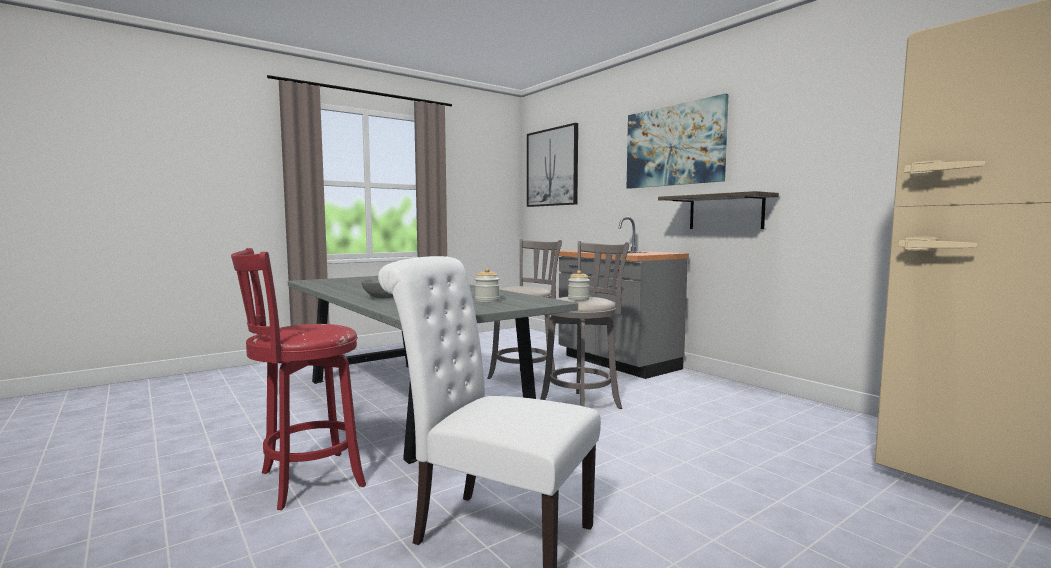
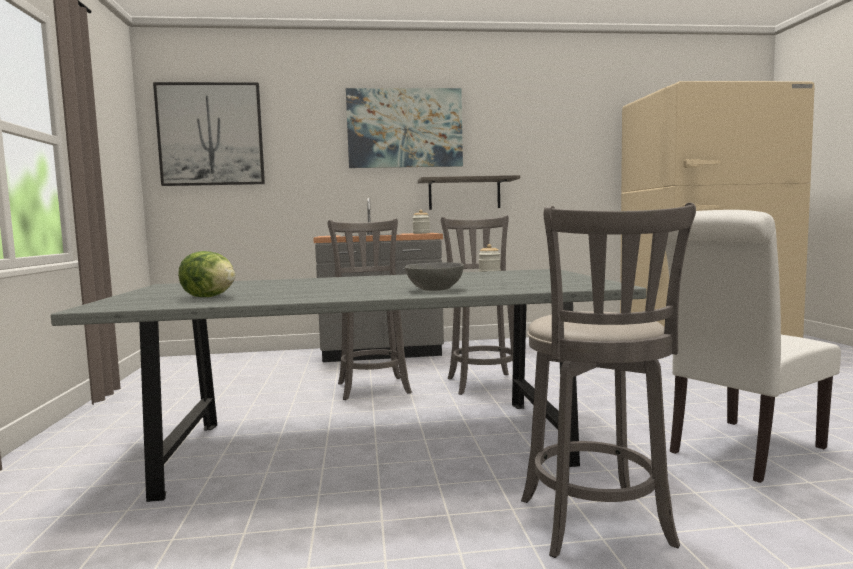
camera: 60 degrees left, 0 degrees up
(305, 481) = (597, 526): red stool -> grey stool
(344, 283) = (210, 297): none -> lettuce
(487, 300) = (517, 276): jar -> jar (421, 233)

